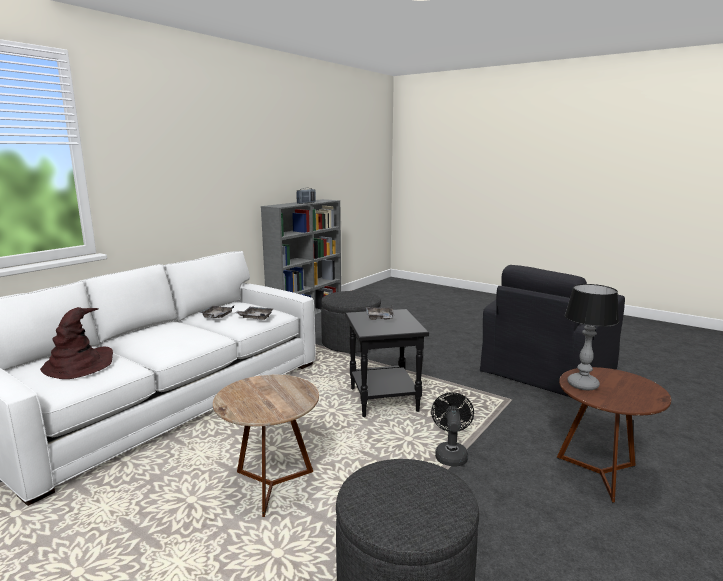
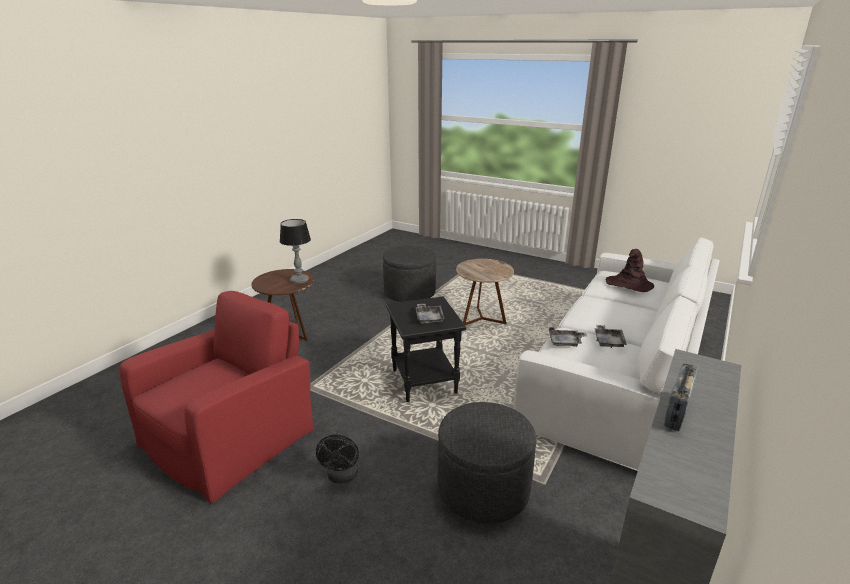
camera: 175 degrees right, 10 degrees up
(450, 454) = (376, 340): black fan -> black fan (342, 477)
(547, 370) = (230, 435): black armchair -> red armchair

